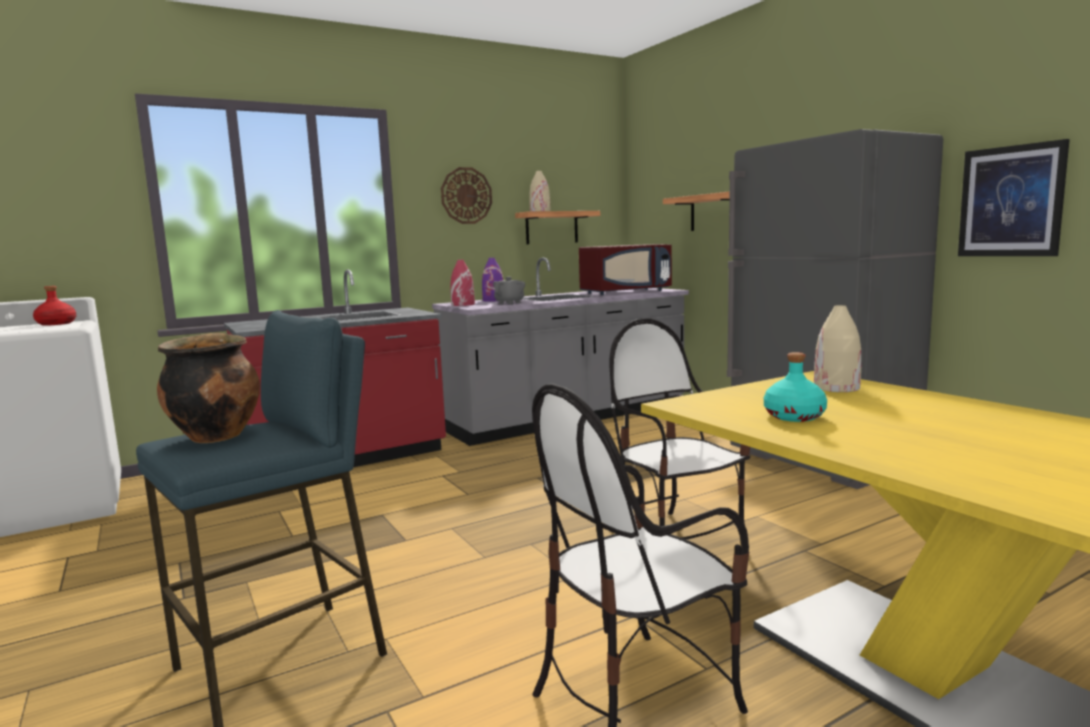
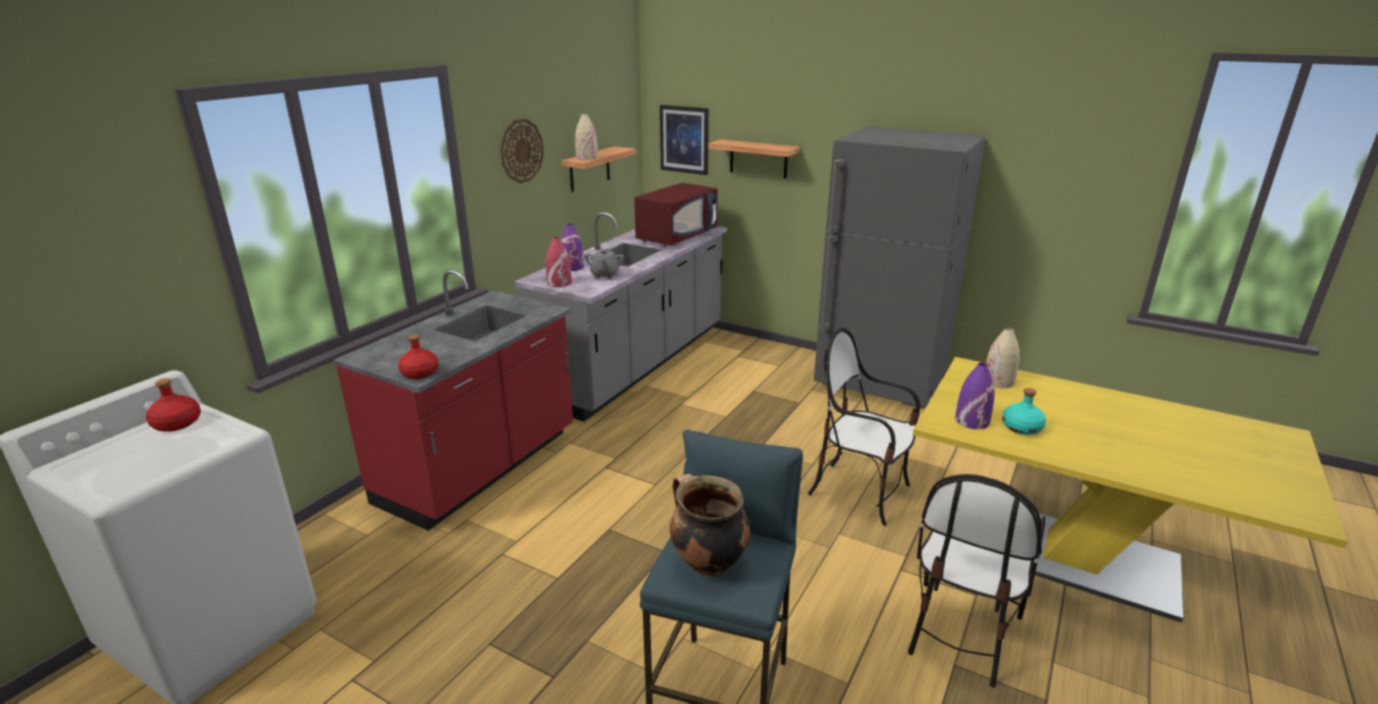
camera: 30 degrees left, 15 degrees up
(255, 328) = (420, 373): none -> red bottle
(731, 406) = (971, 421): none -> purple vase
(1011, 201) = (1030, 195): picture -> picture (684, 139)

